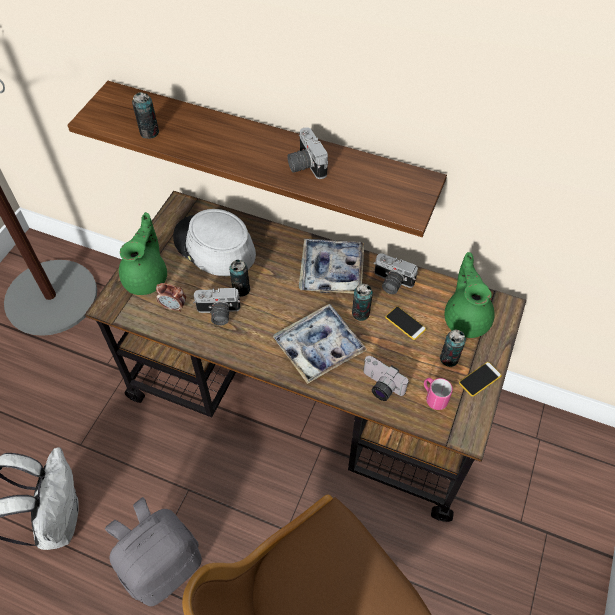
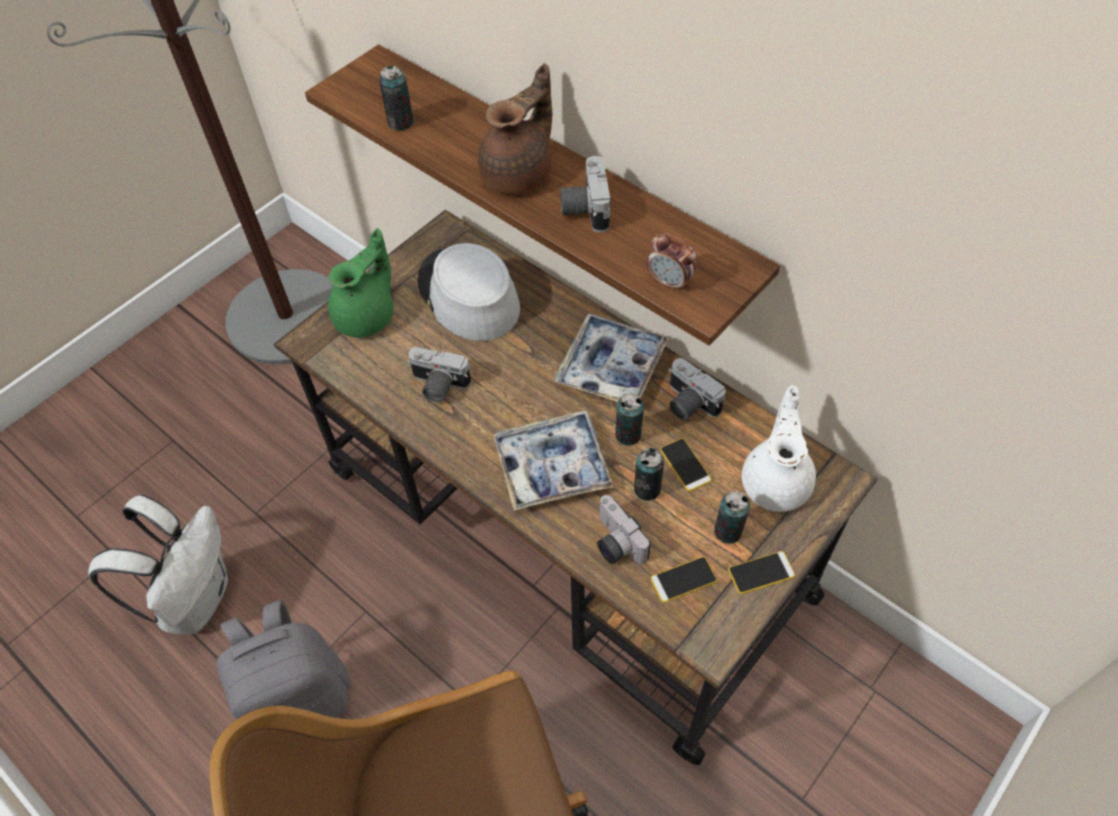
camera: 20 degrees right, 0 degrees up
(174, 307) = (386, 362): alarm clock -> alarm clock (669, 282)
(241, 289) = (480, 361): can -> can (647, 489)
(250, 151) = (519, 174): none -> brown teapot
(433, 398) = (683, 580): pink mug -> phone
(466, 318) = (776, 481): green teapot -> white teapot

